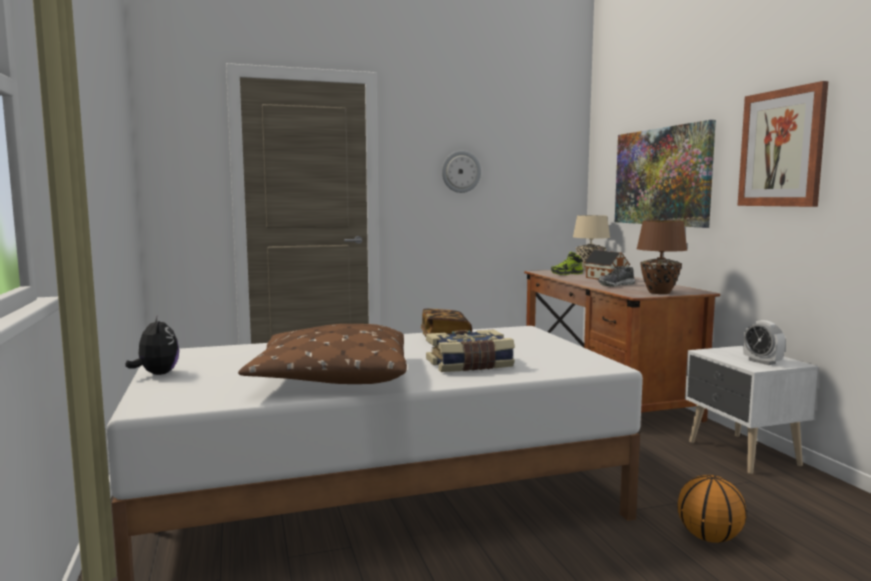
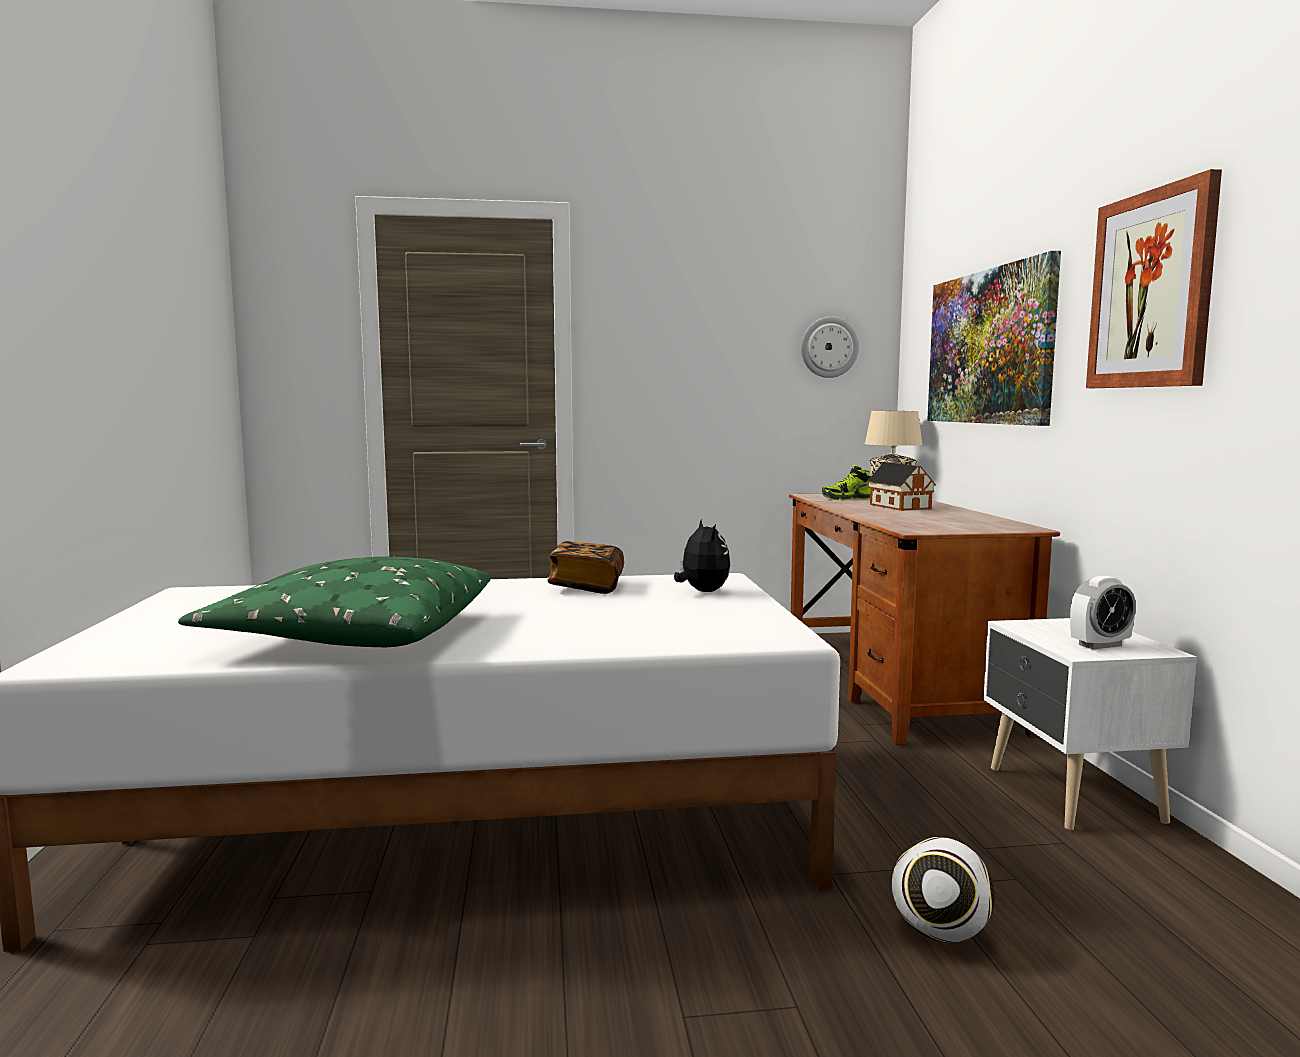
camera: 10 degrees right, 0 degrees up
(157, 374) = (129, 620): plush toy -> plush toy (702, 591)
(331, 377) = (353, 634): brown pillow -> green pillow
(461, 171) = (696, 346): wall clock -> wall clock (829, 347)
(470, 365) = (574, 627): book -> none
(616, 285) = (903, 516): shoe -> none
(659, 292) = (958, 528): brown table lamp -> none
(710, 538) = (940, 934): basketball -> football
(762, 362) = (1100, 645): alarm clock -> alarm clock turned 90 degrees counterclockwise

